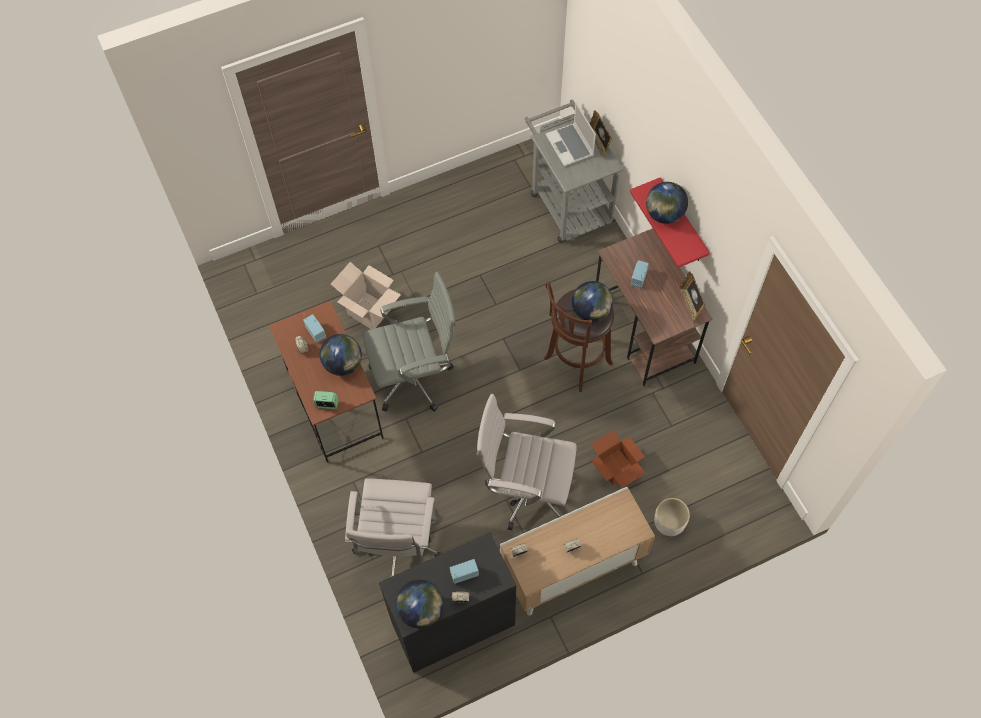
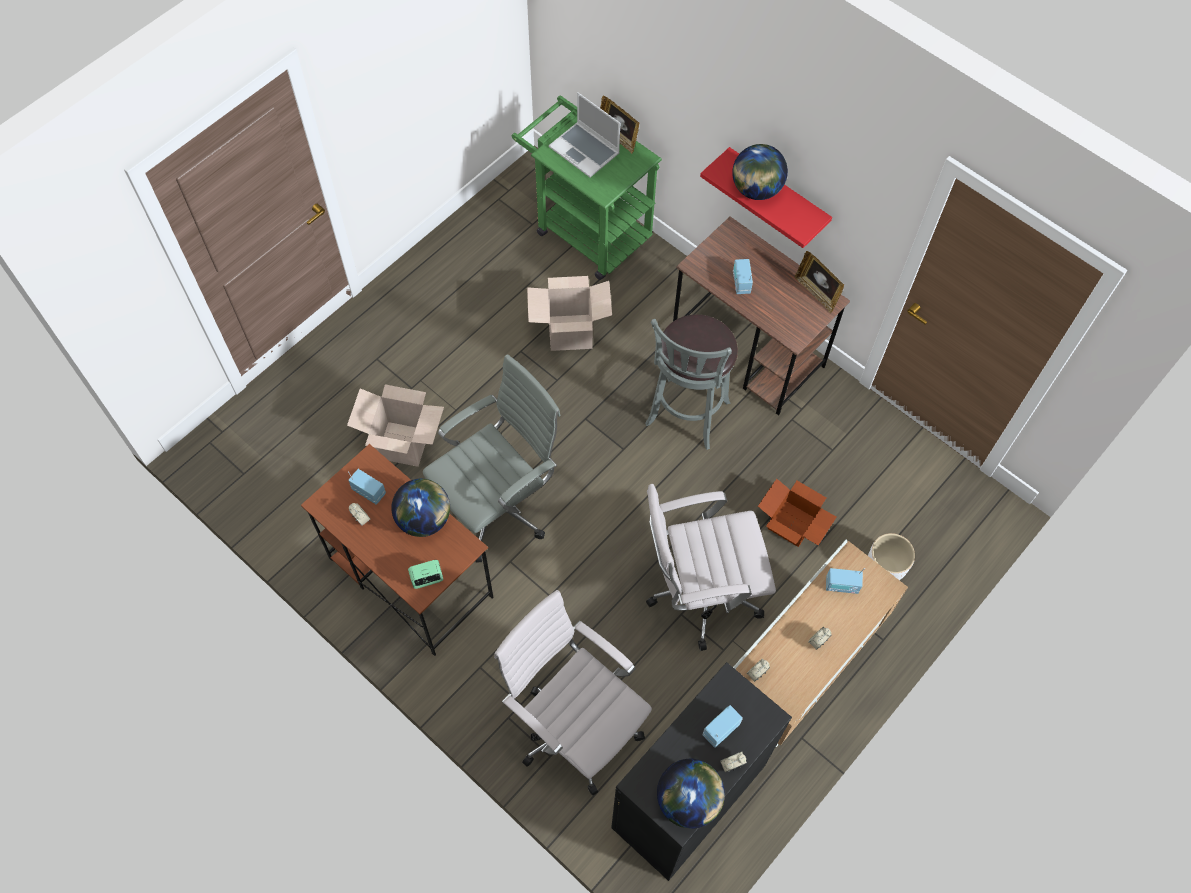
camera: 25 degrees left, 0 degrees up
(398, 546) = (574, 726): white office chair -> white office chair turned 150 degrees clockwise
(520, 274) = (570, 333): none -> cardboard box
(567, 202) = (586, 229): grey cart -> green cart
(575, 363) = (686, 417): brown stool -> grey stool
(591, 312) = (707, 341): globe -> none
(607, 517) = (841, 586): none -> radio

